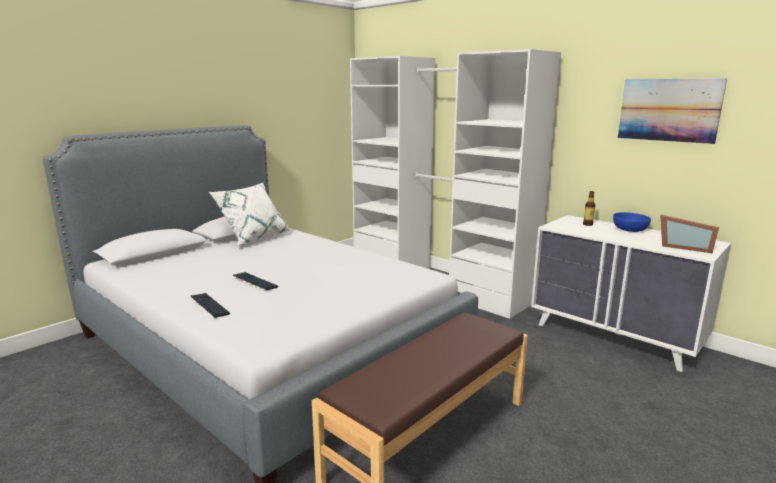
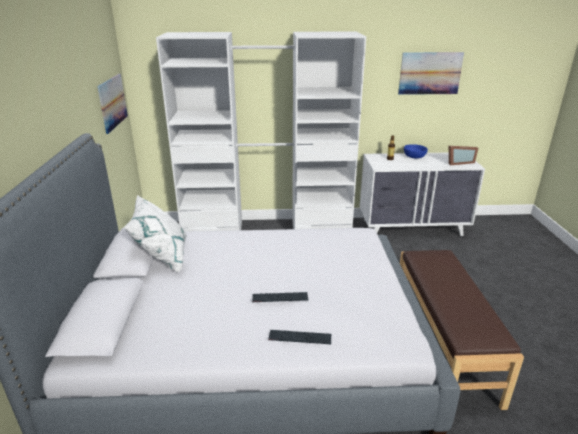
camera: 45 degrees left, 10 degrees up
(323, 118) = (112, 102): none -> picture

